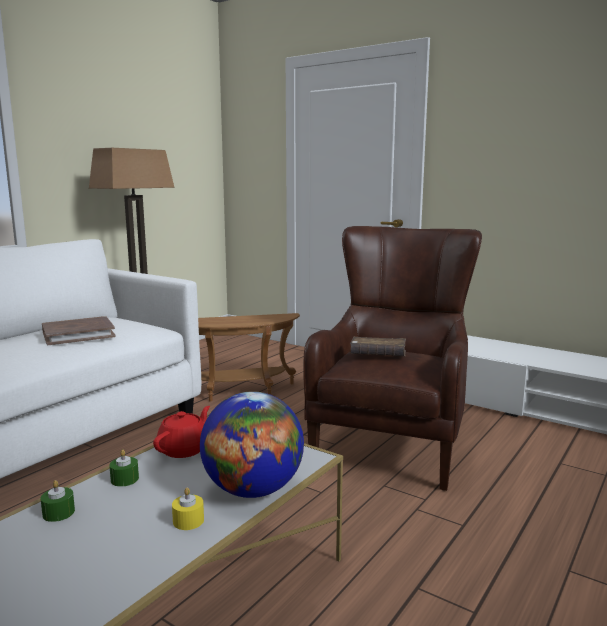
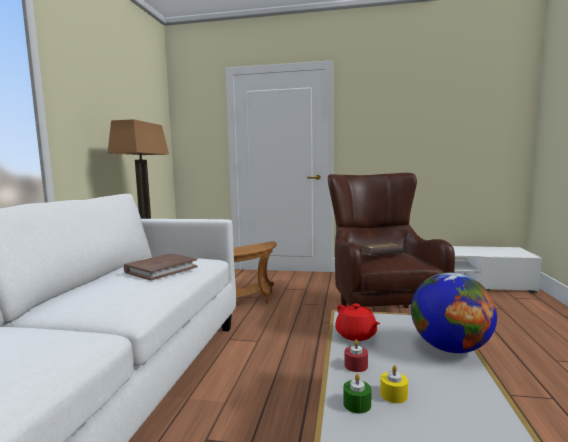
camera: 25 degrees left, 5 degrees down
(124, 479) = (356, 365): green candle -> red candle
(184, 449) = (356, 335): red teapot -> red teapot turned 150 degrees clockwise
(188, 521) = (454, 379): yellow candle -> yellow candle (393, 395)

